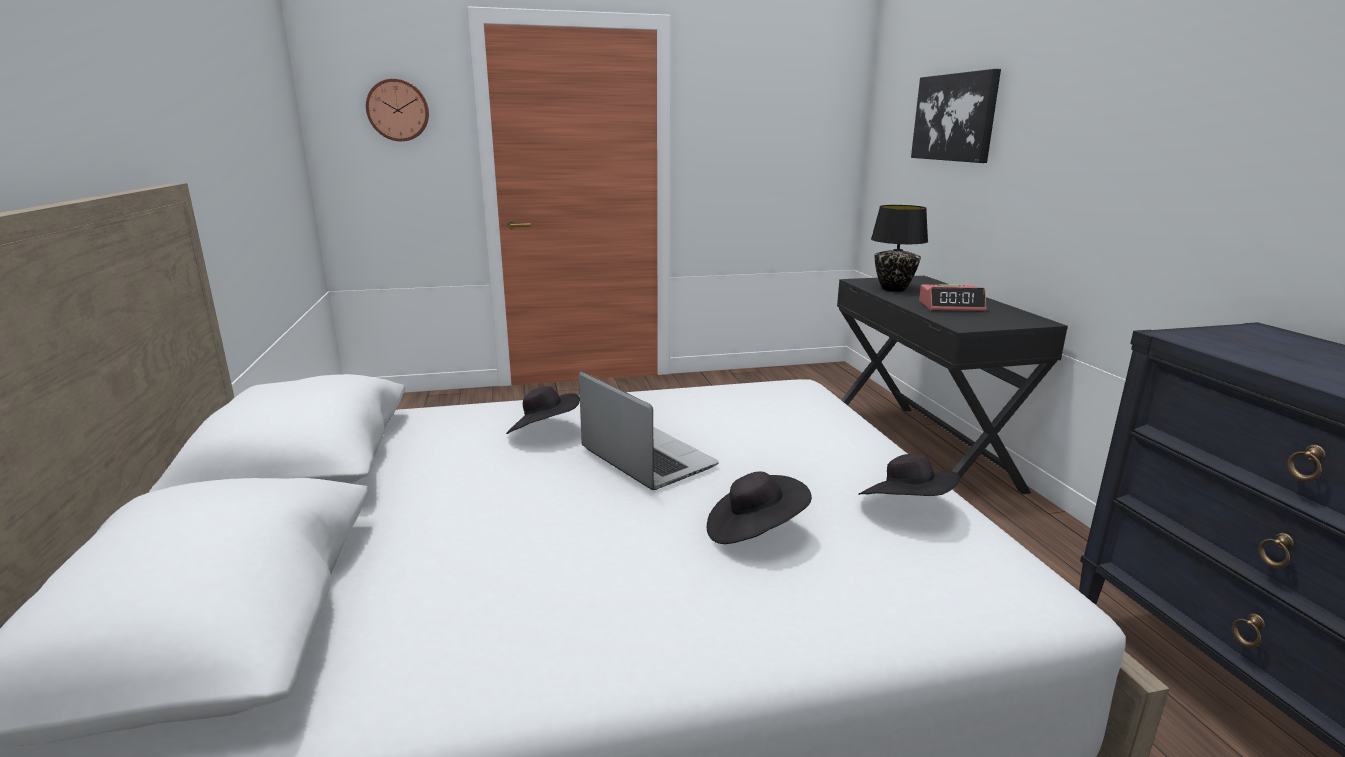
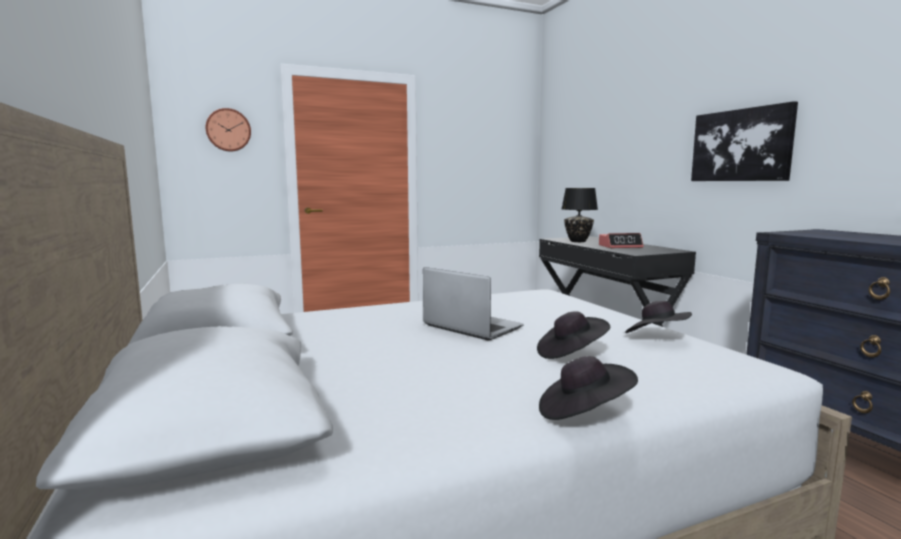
camera: 10 degrees left, 10 degrees down
(544, 432) = (389, 319): black hat -> black hat (583, 413)
(954, 117) = (602, 136): picture -> picture (741, 145)

